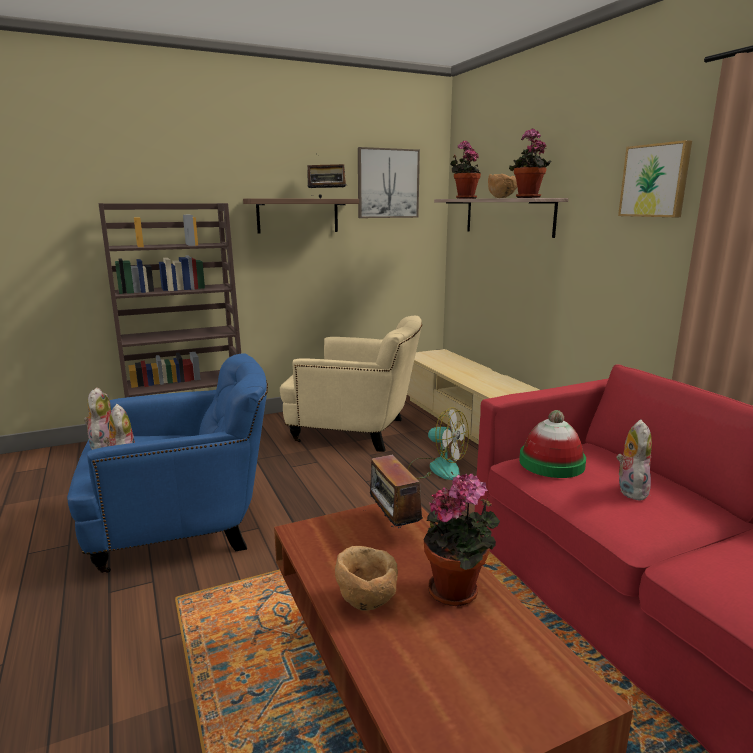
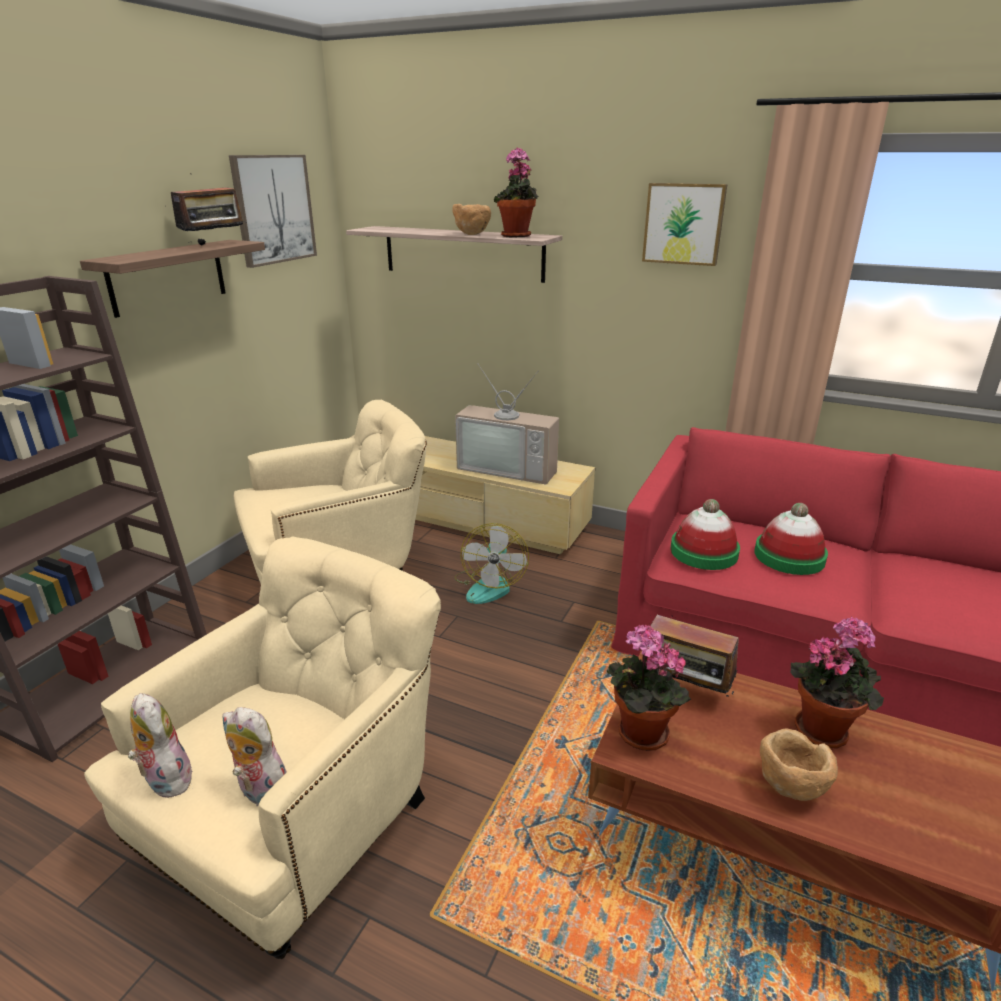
camera: 40 degrees left, 10 degrees up
(184, 526) = (301, 818): blue armchair -> beige armchair
(436, 468) = (489, 585): fan -> fan turned 105 degrees clockwise
(464, 198) = (394, 229): potted plant -> potted plant (638, 734)
(502, 388) = (510, 468): none -> television
(630, 490) = (789, 556): plush toy -> hat

